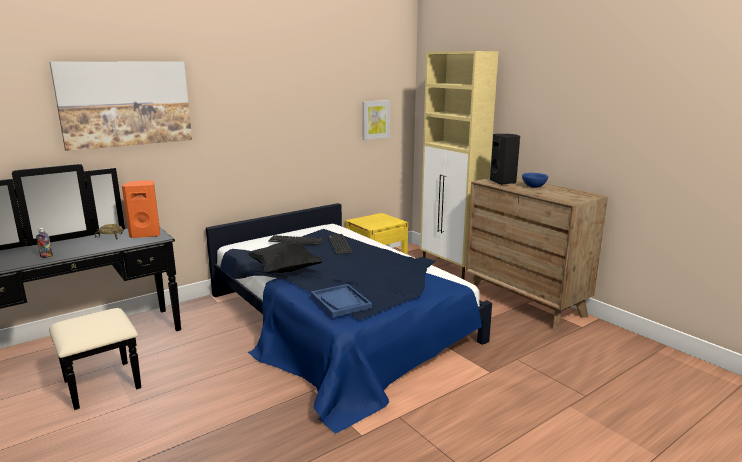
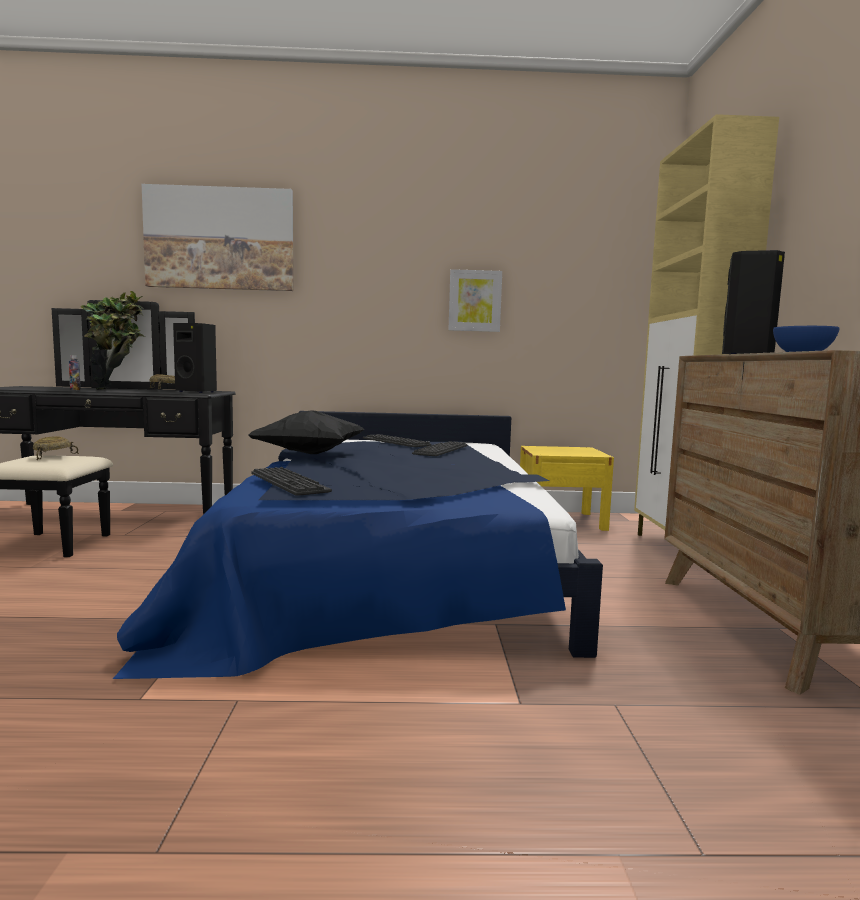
camera: 35 degrees right, 10 degrees down
(65, 244) = (116, 389): none -> potted plant
(90, 320) = (53, 456): none -> beige bowl
(146, 234) = (197, 392): orange speaker -> black speaker
(341, 302) = (288, 482): blue tray -> keyboard
(375, 119) = (590, 294): picture -> picture (474, 301)

